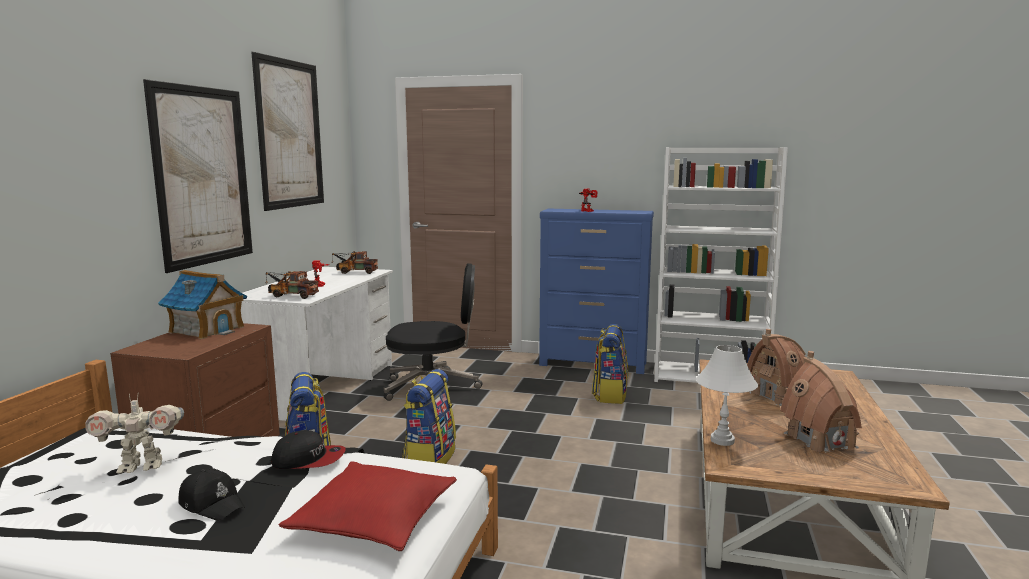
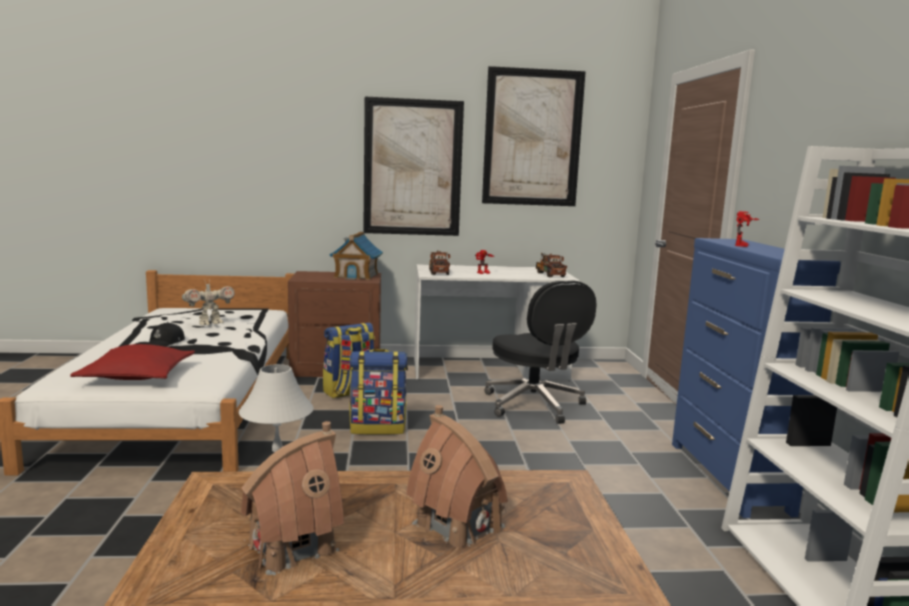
camera: 70 degrees right, 0 degrees up
(141, 466) = (210, 323): toy robot -> toy robot turned 90 degrees counterclockwise
(309, 459) = (222, 350): cap -> none
(609, 395) = (625, 497): backpack -> none

